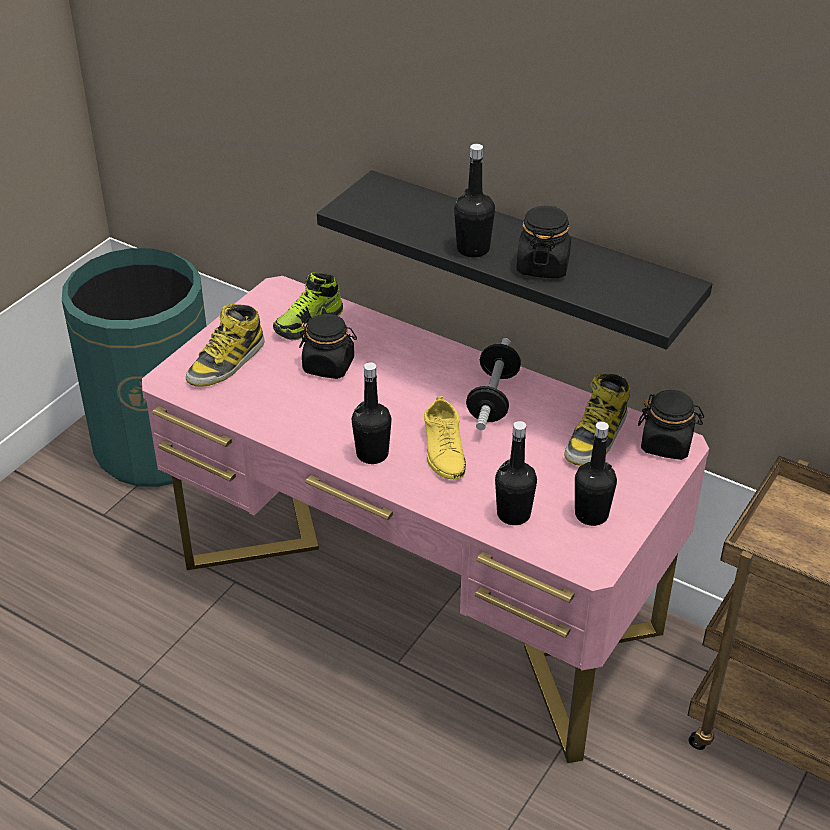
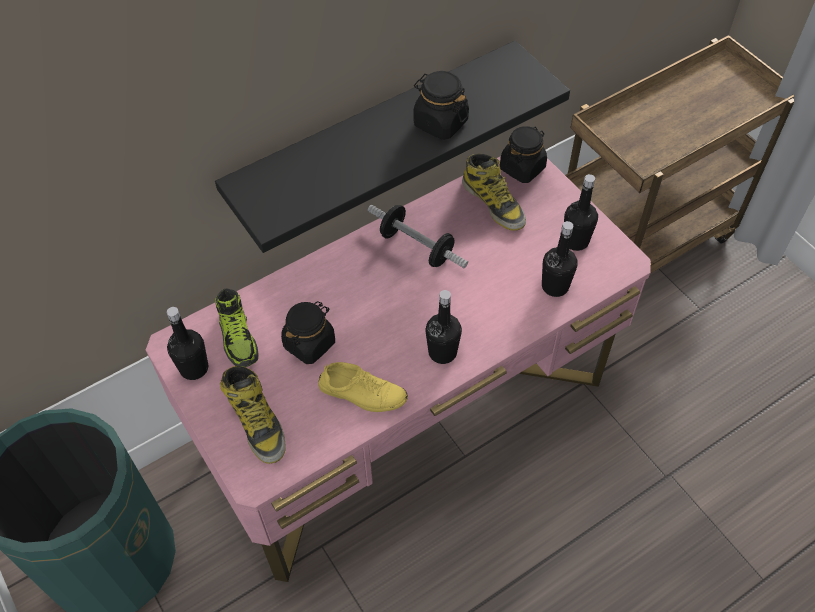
camera: 65 degrees left, 15 degrees up
(444, 450) = (461, 302): yellow shoe -> yellow shoe (362, 393)
(473, 249) = (390, 156): black bottle -> black bottle (194, 368)

